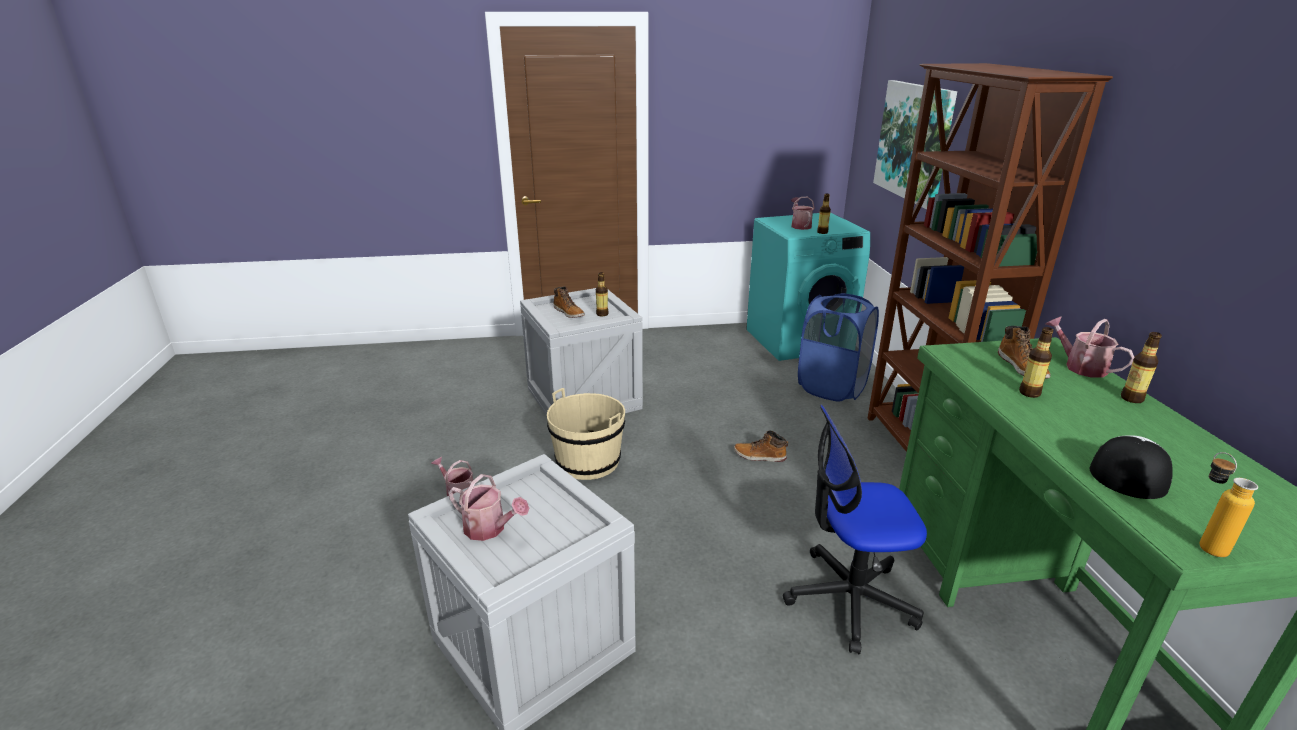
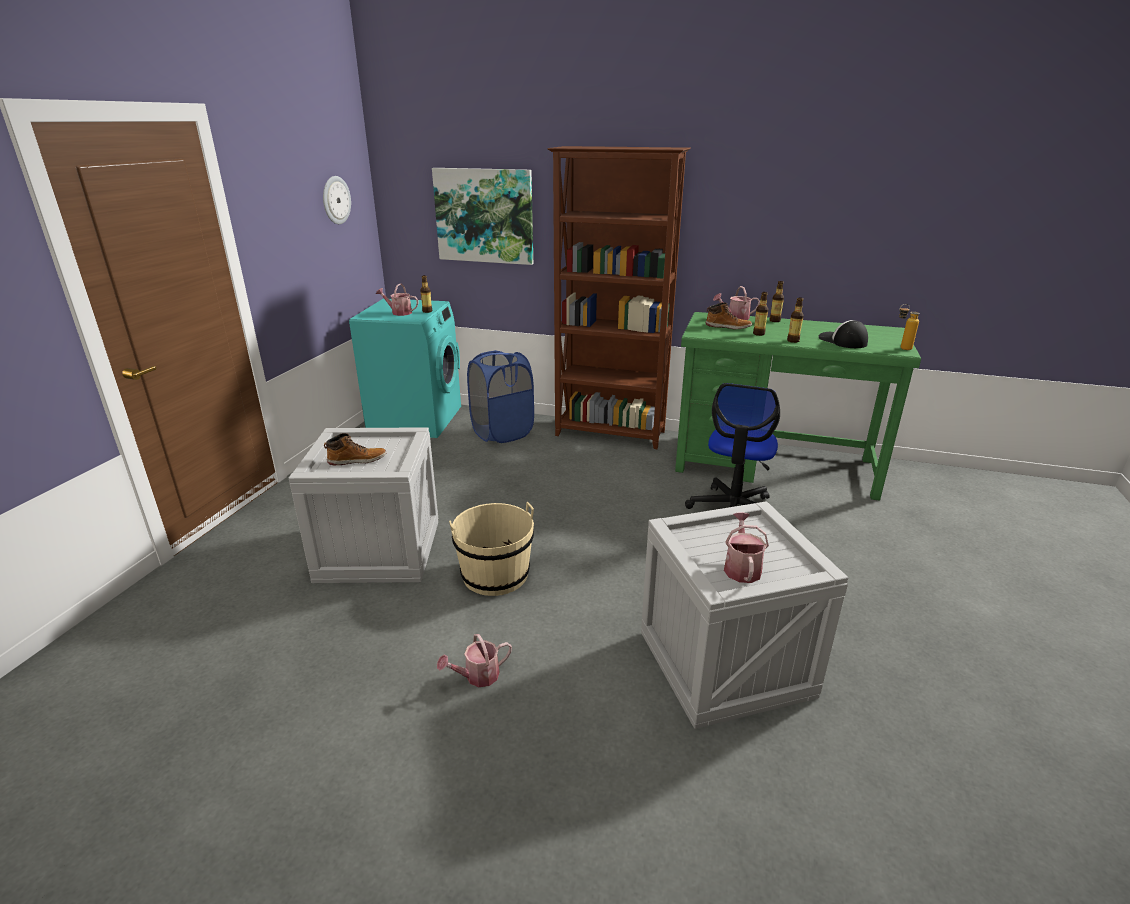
camera: 65 degrees left, 0 degrees up
(490, 529) = (741, 567): watering can -> watering can turned 45 degrees counterclockwise
(602, 314) = (386, 445): bottle -> bottle (793, 341)
(759, 456) = (563, 490): boot -> none
(790, 104) = (335, 200): none -> wall clock

